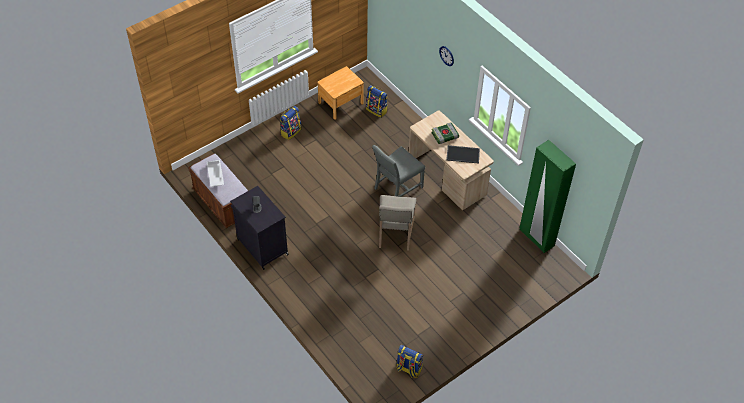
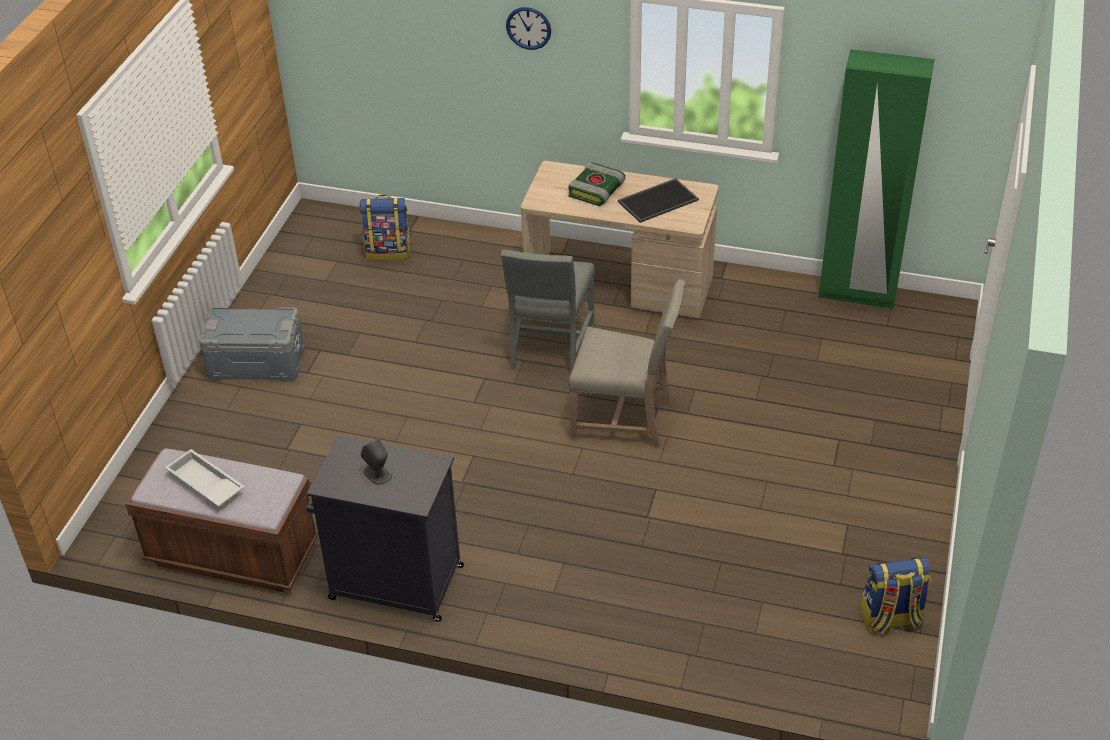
camera: 35 degrees left, 10 degrees down
(290, 131) = (256, 362): backpack -> grey storage box
(340, 103) = (310, 273): brown nightstand -> none
(395, 234) = (625, 418): beige chair -> beige chair turned 45 degrees counterclockwise

